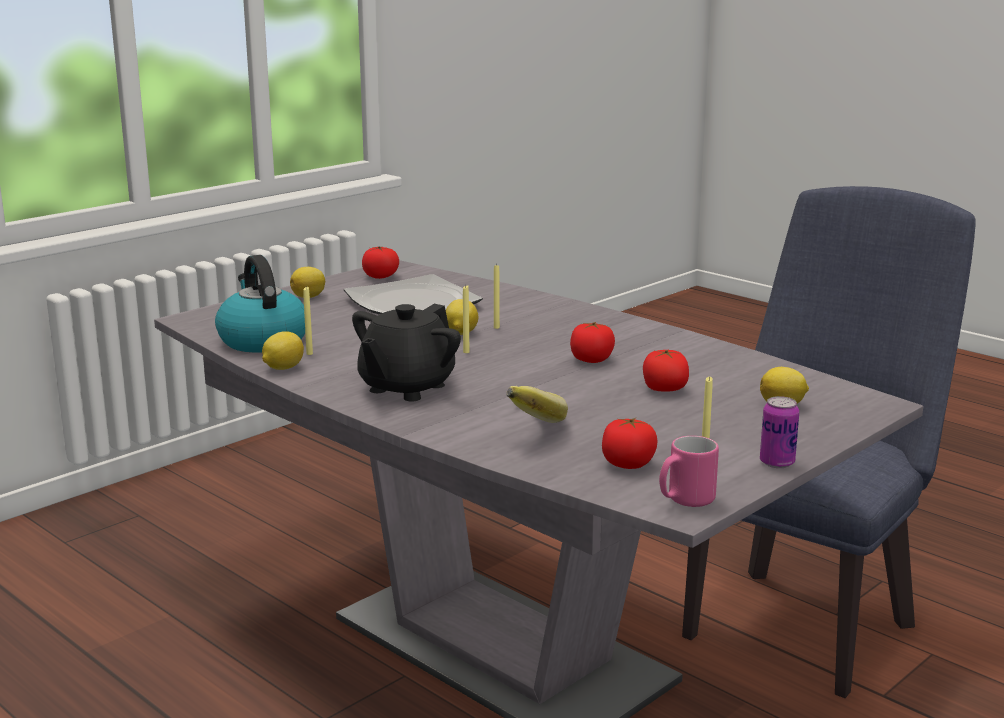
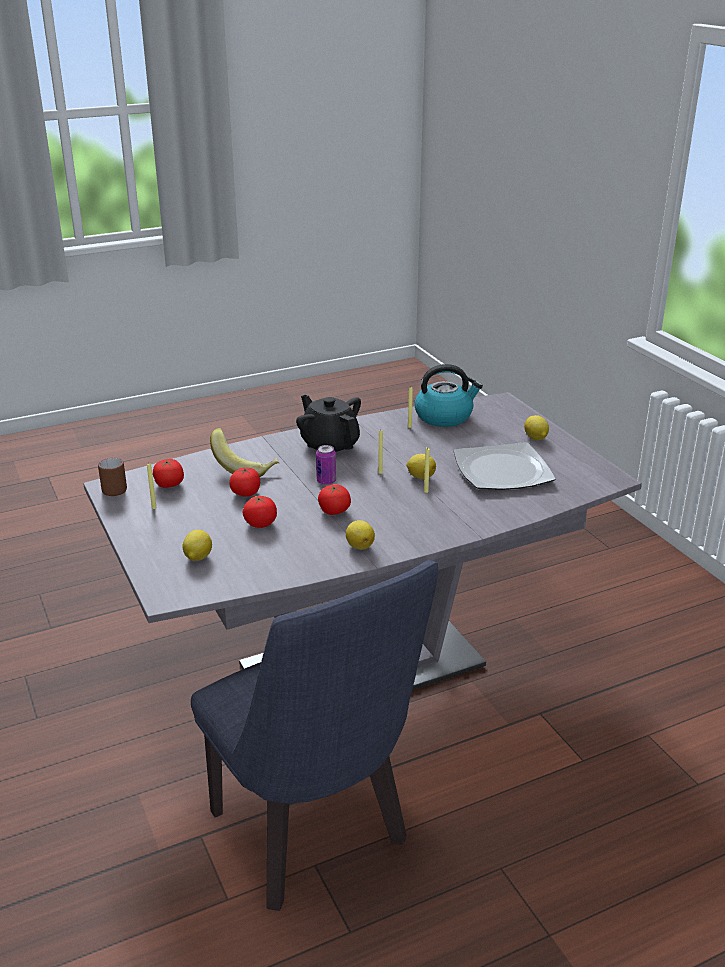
camera: 110 degrees right, 10 degrees up
(282, 368) = (388, 417): lemon -> lemon (359, 546)
(381, 277) = (582, 469): tomato -> tomato (246, 493)
(685, 501) = (114, 488): pink mug -> brown mug
(777, 462) = (125, 527): can -> can (326, 481)

